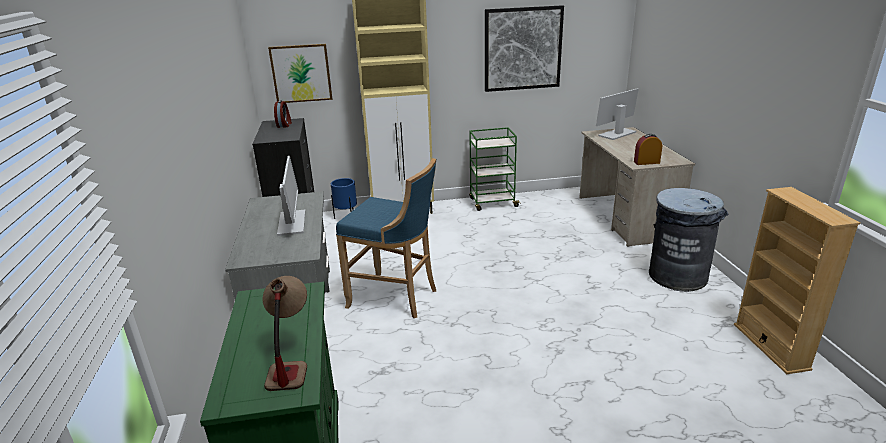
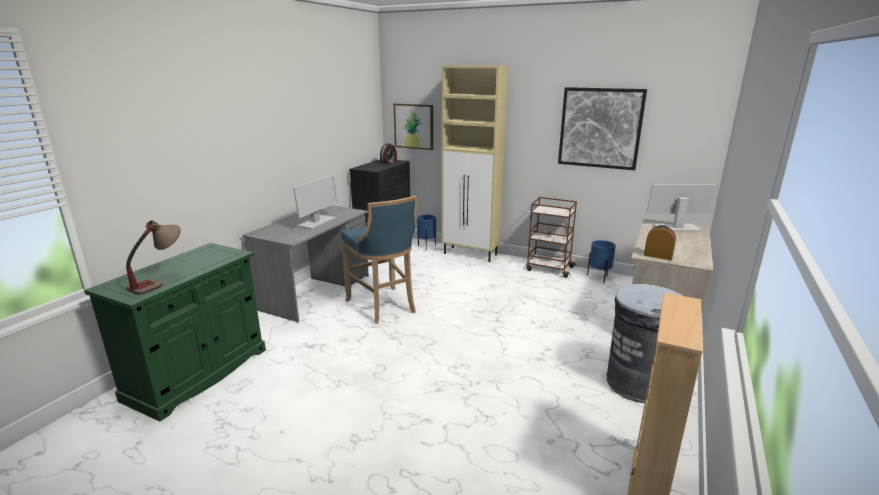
camera: 35 degrees right, 5 degrees down
(492, 203) = (549, 269): green cart -> brown cart
(542, 198) = (599, 278): none -> blue planter

